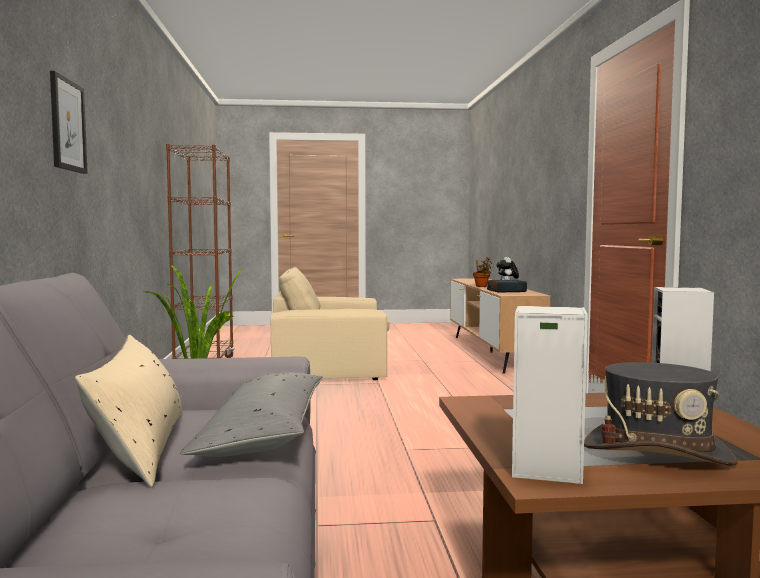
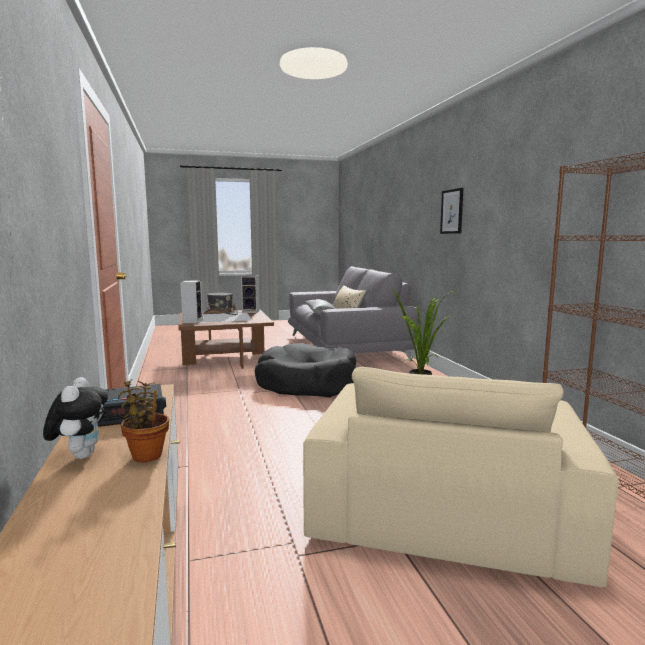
camera: 170 degrees right, 5 degrees up
(331, 365) = (444, 509): beige armchair -> beige armchair turned 120 degrees clockwise
(375, 456) = (307, 384): none -> black dog bed

